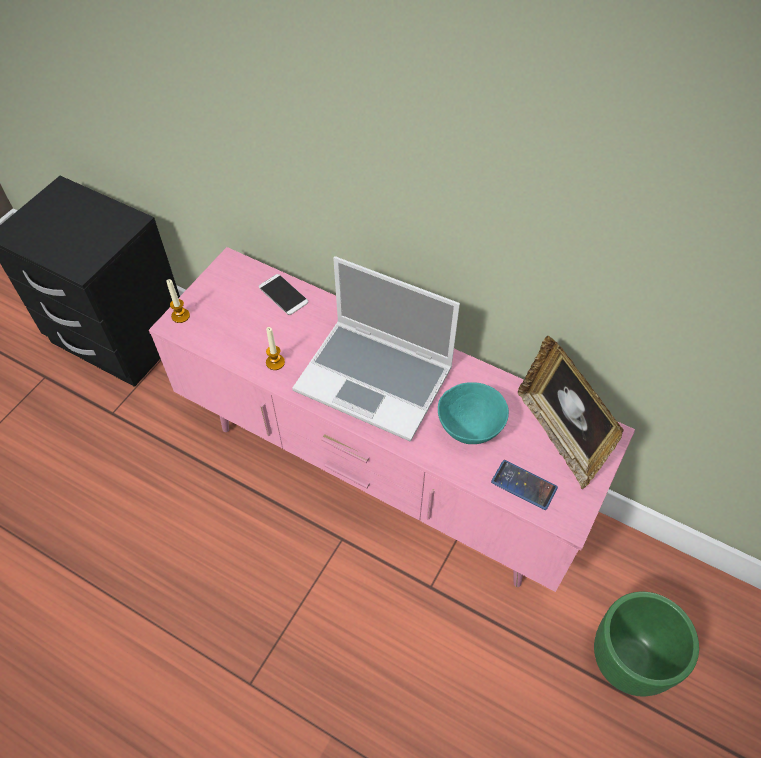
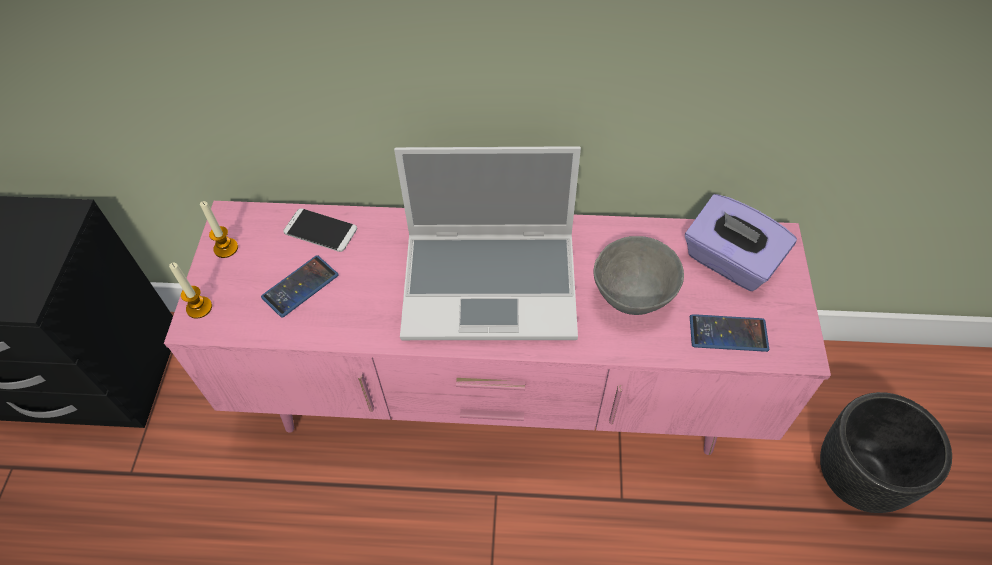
camera: 25 degrees left, 0 degrees up
(250, 328) = (300, 286): none -> phone
(275, 362) = (357, 315): candle -> candle (226, 248)
(469, 431) = (632, 299): turquoise bowl -> grey bowl
(559, 435) = (729, 262): picture frame -> purple tissue box
(627, 659) = (856, 476): green planter -> black planter

